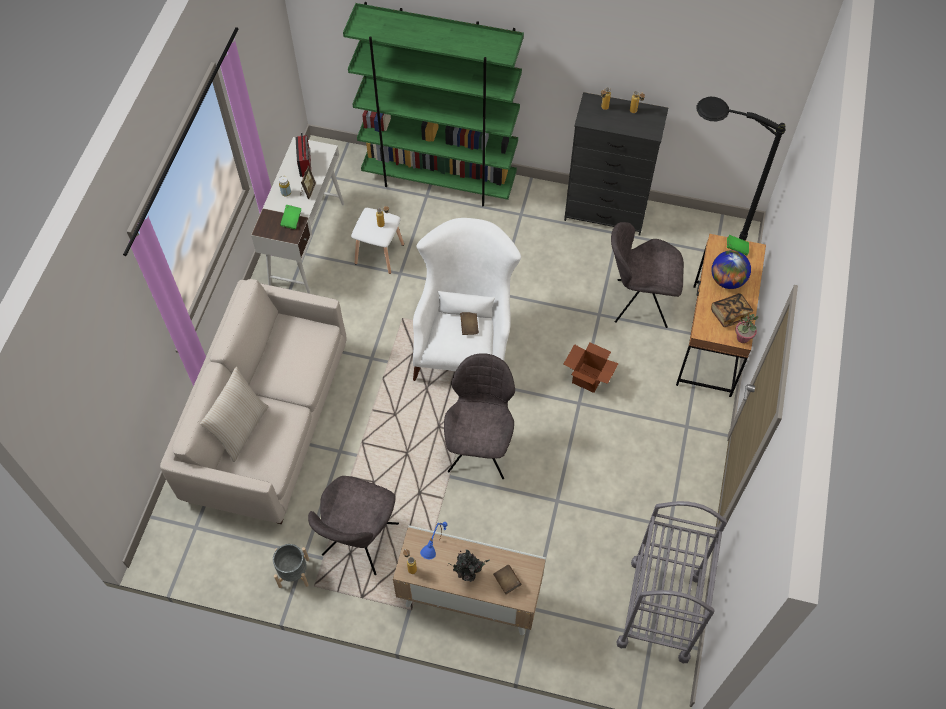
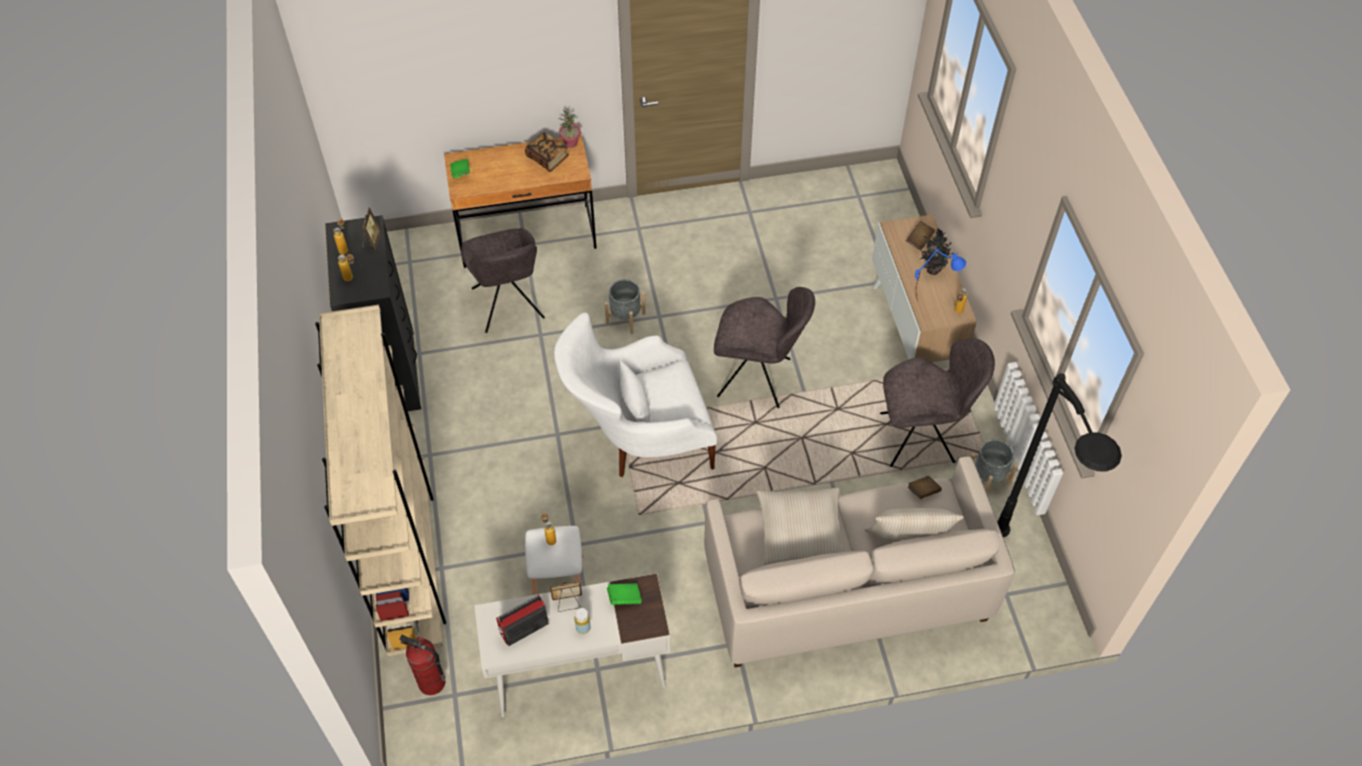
camera: 115 degrees left, 5 degrees down
(293, 365) = (800, 531): none -> beige pillow
(349, 169) = (431, 682): none -> fire extinguisher
(439, 180) = (409, 563): green bookcase -> beige bookcase
(469, 326) = (654, 389): brown book -> brown book (923, 491)
(480, 447) = (757, 378): grey chair -> grey chair turned 150 degrees counterclockwise
(588, 378) = (625, 318): cardboard box -> grey planter
(636, 128) = (371, 241): none -> picture frame
(659, 609) = (831, 197): grey cart -> none
(692, 251) = (416, 281): black floor lamp -> black floor lamp (1019, 580)
(727, 280) = (506, 170): globe -> none

